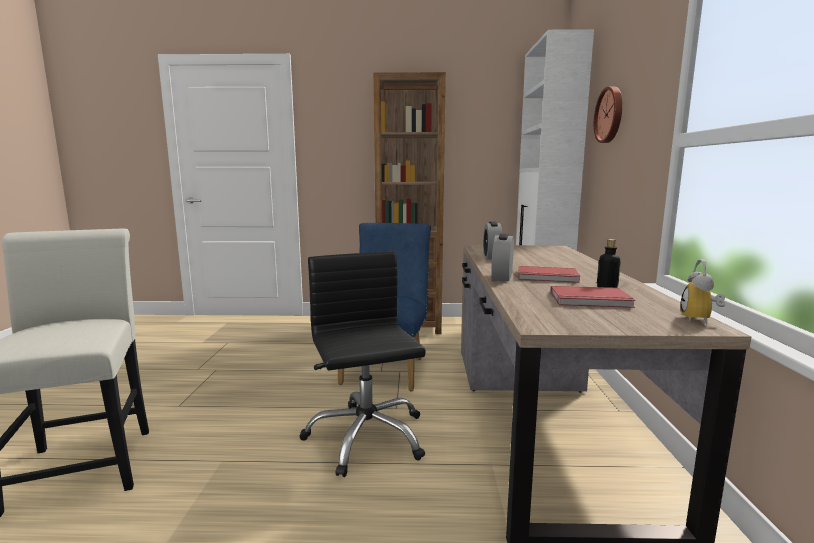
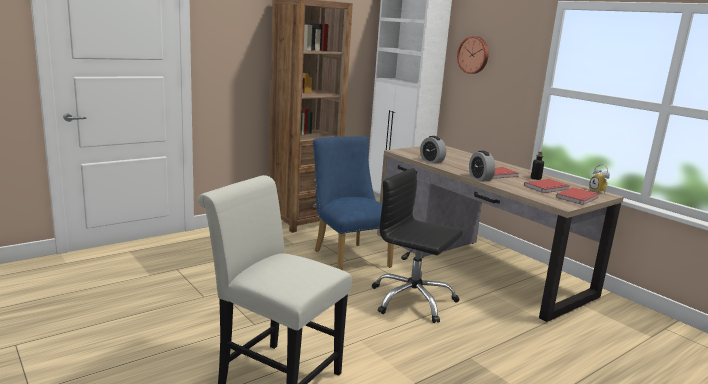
camera: 40 degrees left, 5 degrees up
(615, 321) = (579, 198): none -> red book

